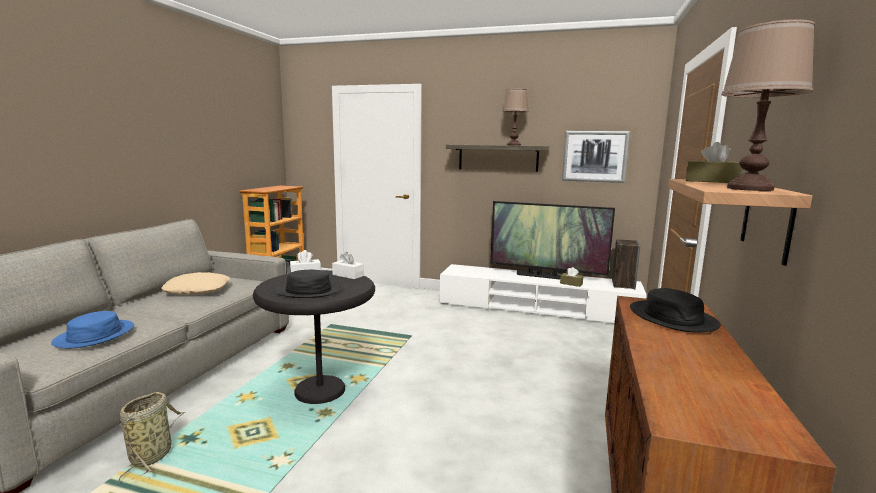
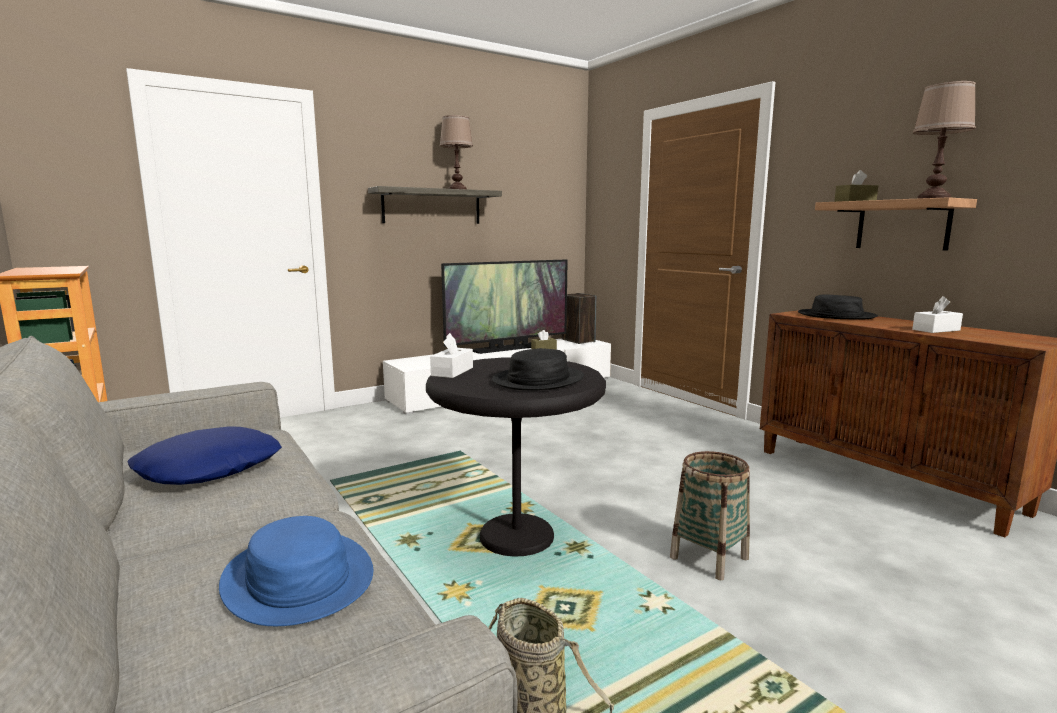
camera: 50 degrees left, 0 degrees up
(198, 290) = (208, 468): beige pillow -> blue pillow
(348, 275) = (502, 360): white tissue box -> white tissue box (936, 330)
(360, 465) = (709, 558): none -> basket
(594, 156) = (532, 204): picture -> none

